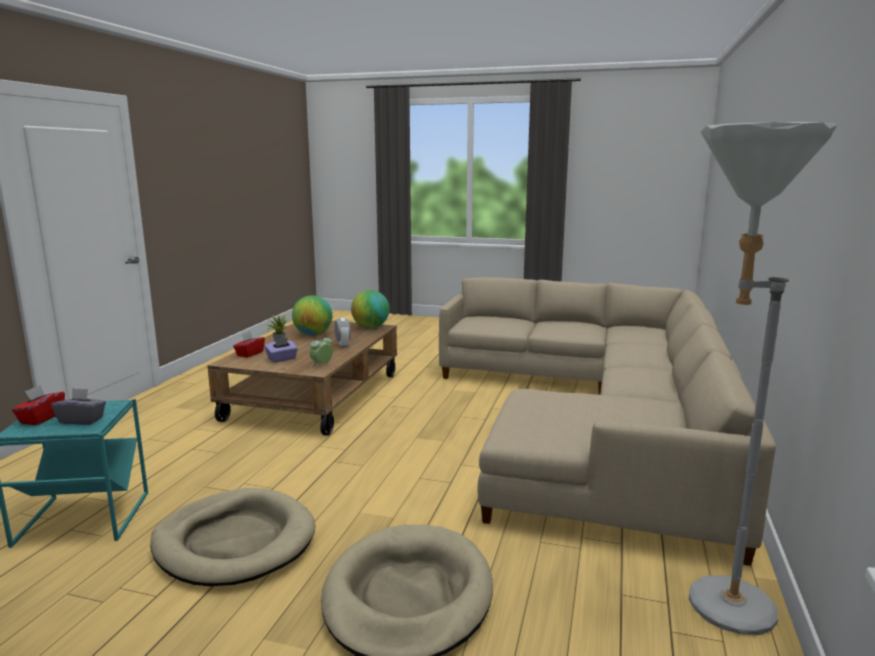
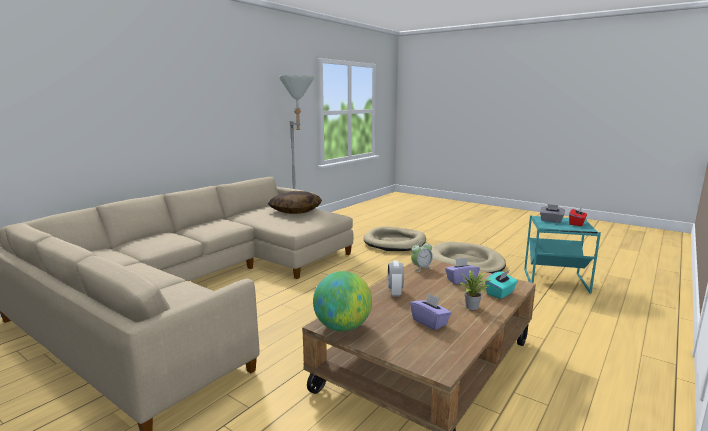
camera: 160 degrees left, 0 degrees up
(249, 354) = (500, 293): red tissue box -> turquoise tissue box
(313, 334) = (430, 322): globe -> purple tissue box
(592, 423) = (295, 211): none -> pillow

